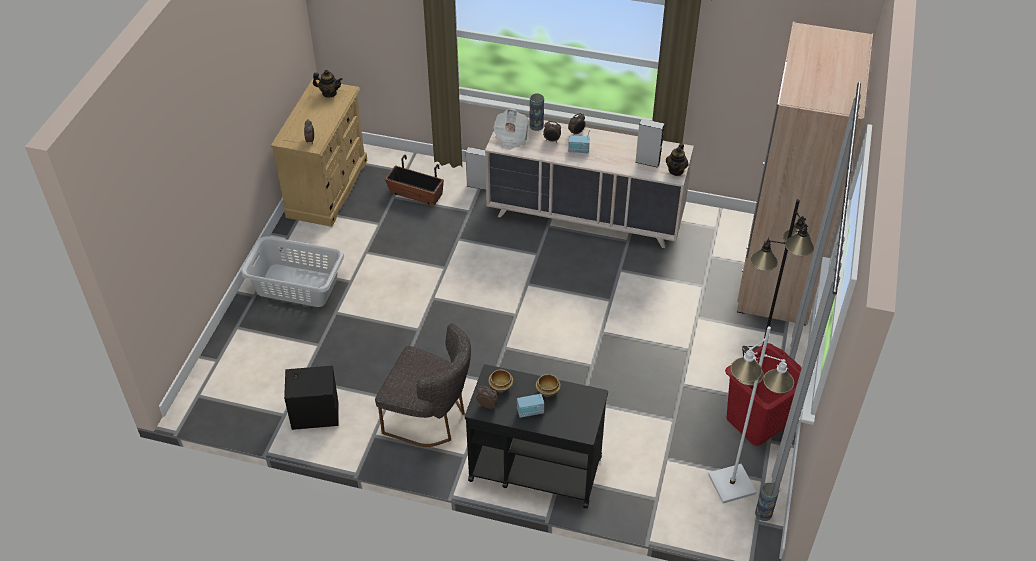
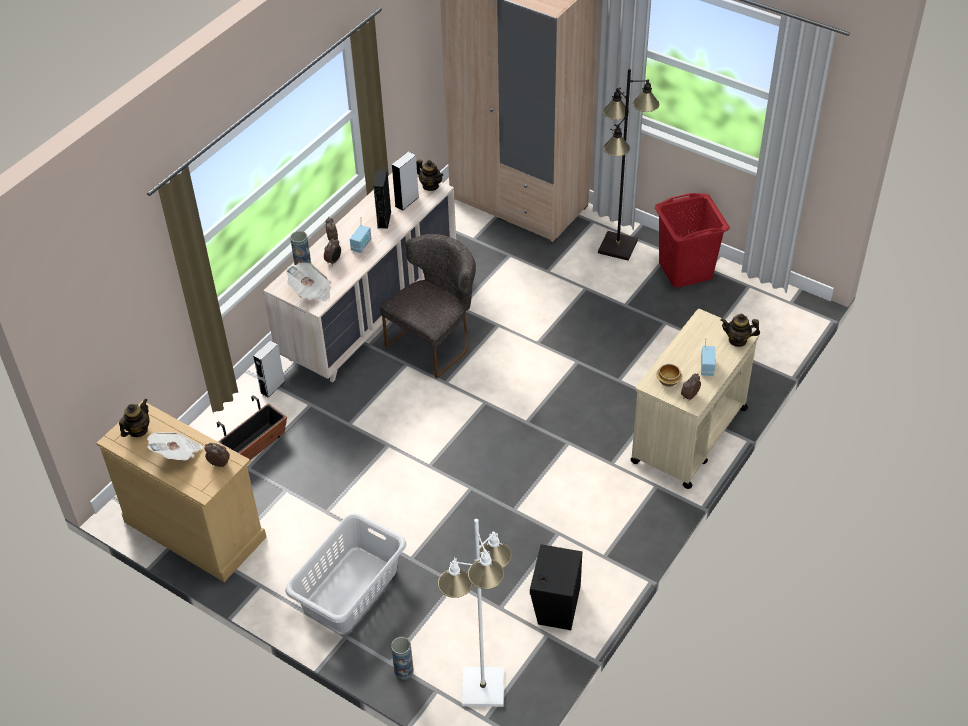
camera: 70 degrees left, 0 degrees up
(313, 118) = (177, 454): none -> newspaper
(430, 418) = (599, 503): grey chair -> grey chair (435, 341)
(534, 468) = (688, 435): black cart -> beige cart
(547, 391) = (685, 349): bowl -> none
(577, 429) = (737, 340): none -> teapot
(617, 154) = (384, 219): none -> black speaker
(731, 484) = (747, 306): white floor lamp -> white floor lamp (482, 688)
(763, 513) = (783, 296): vase -> vase (404, 671)

